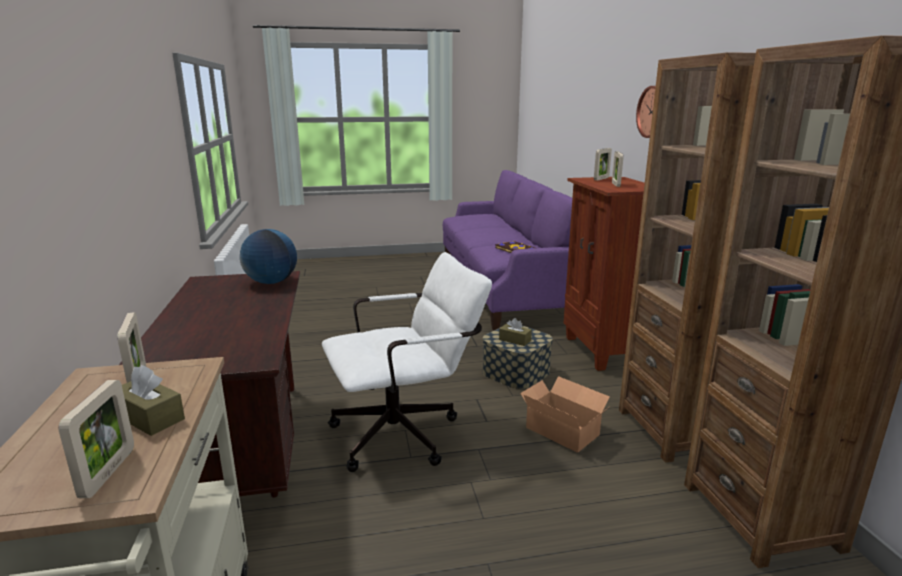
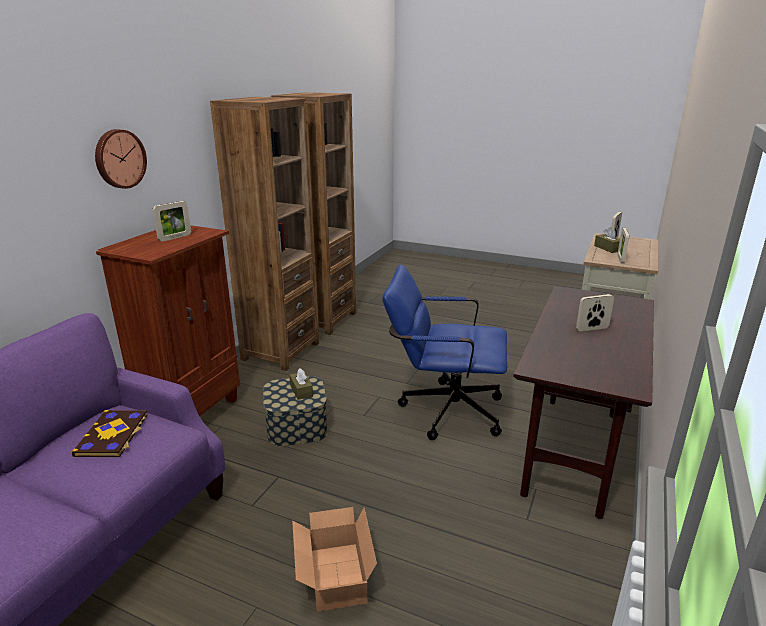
camera: 145 degrees left, 5 degrees up
(271, 282) = (550, 360): globe -> none
(406, 432) = (443, 410): white office chair -> blue office chair
(562, 429) = (340, 374): cardboard box -> cardboard box (334, 578)
(601, 179) = (137, 250): picture frame -> picture frame (592, 329)

